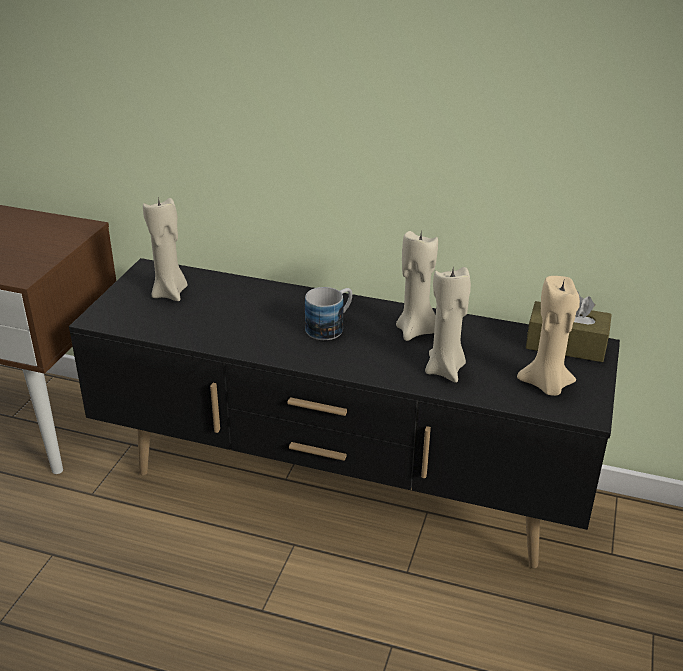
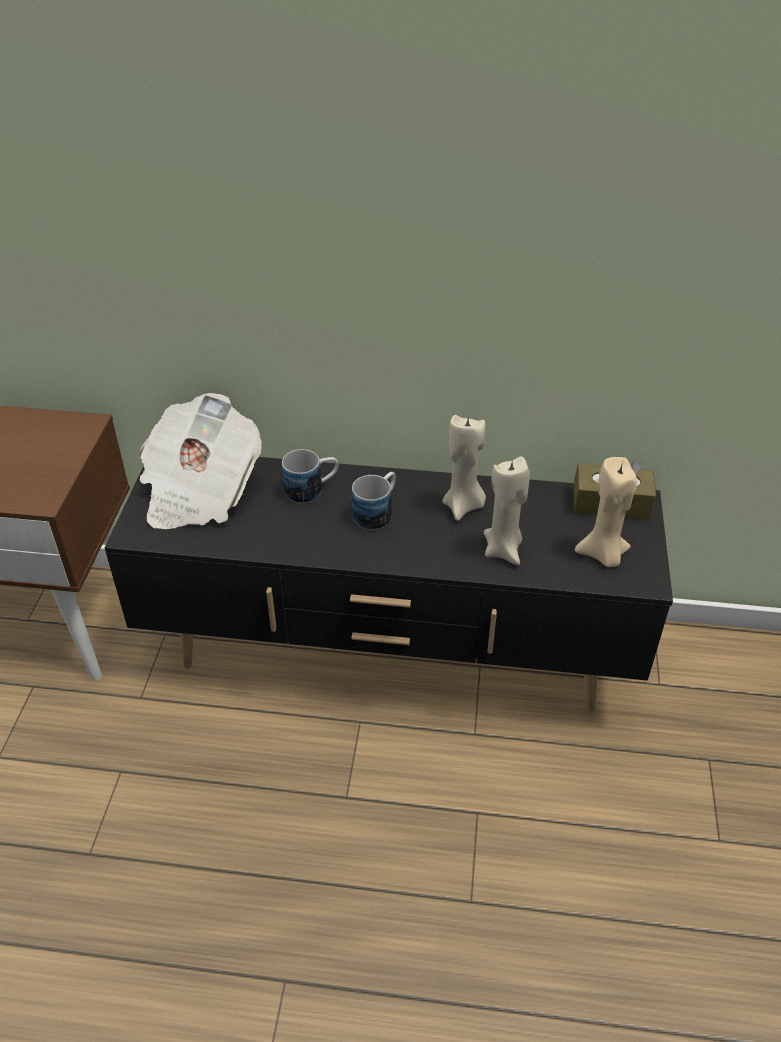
camera: 10 degrees left, 10 degrees up
(170, 293) = (199, 490): beige candle -> newspaper
(274, 303) = (312, 489): none -> mug

